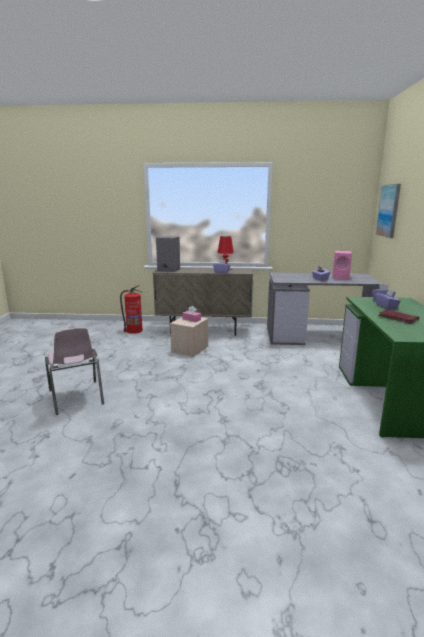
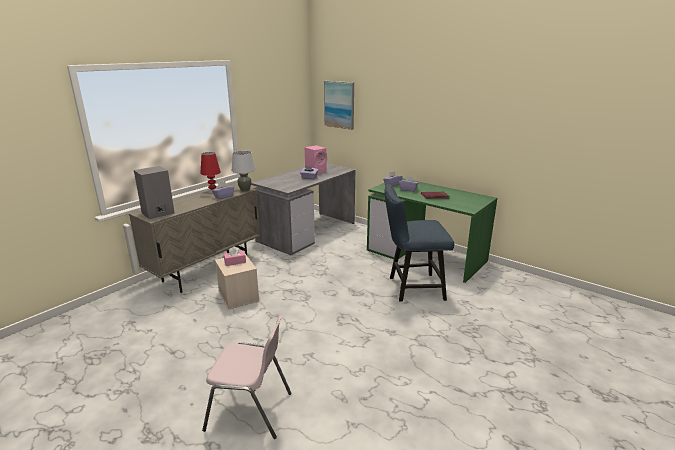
camera: 55 degrees left, 5 degrees up
(134, 330) = (125, 312): fire extinguisher -> none
(244, 272) = (245, 190): none -> grey table lamp
(312, 408) = (411, 288): none -> blue chair

